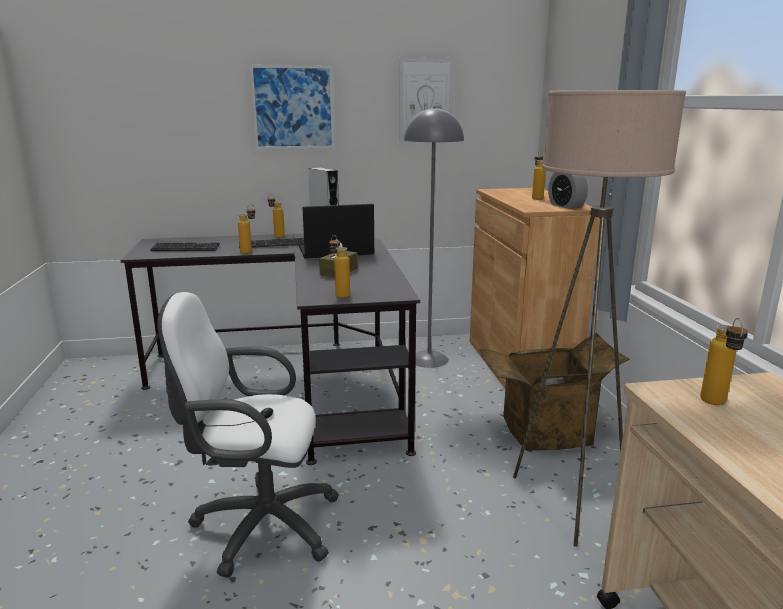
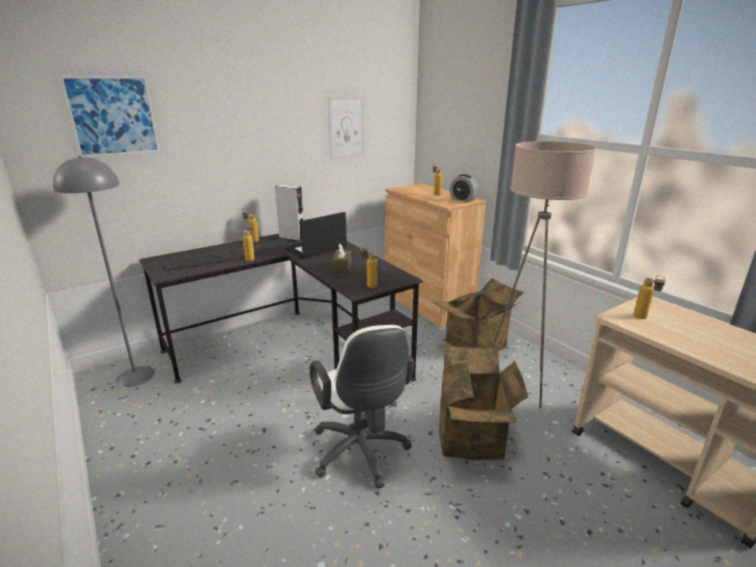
camera: 25 degrees left, 5 degrees up
(258, 525) = (361, 454): white office chair -> white office chair turned 90 degrees counterclockwise
(293, 107) = (254, 139): picture -> picture (113, 116)
(428, 554) = (474, 438): none -> cardboard box
(429, 359) = (370, 311): grey floor lamp -> grey floor lamp (135, 376)

